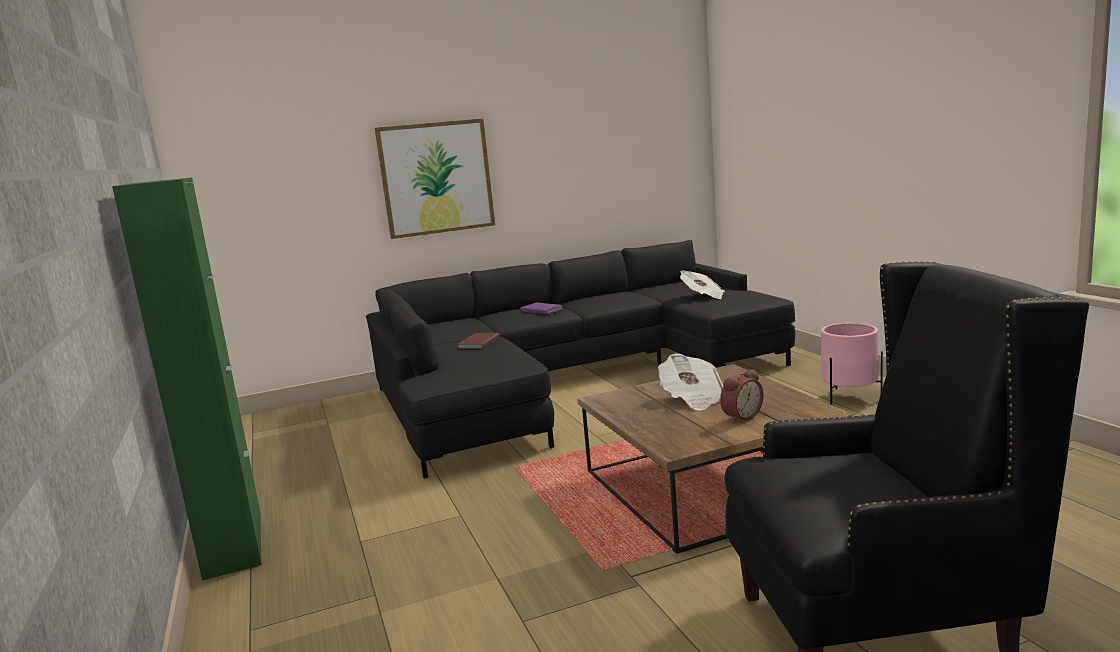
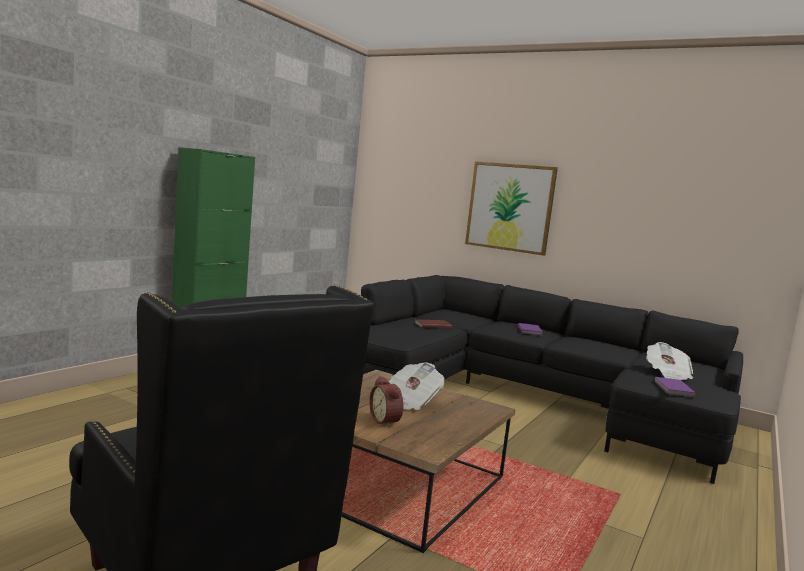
camera: 50 degrees right, 5 degrees down
(740, 302) = (673, 389): none -> purple book
(740, 416) = (386, 421): alarm clock -> alarm clock turned 45 degrees clockwise
(849, 398) = (674, 528): pink planter -> none

